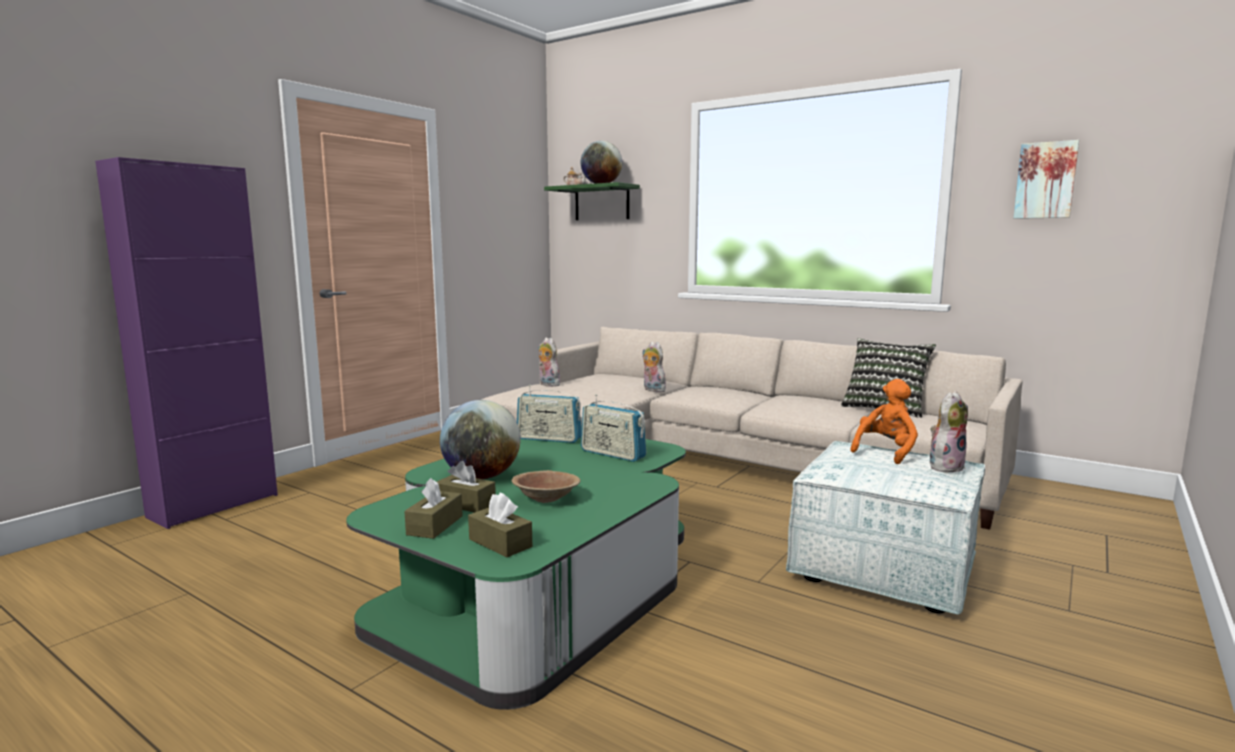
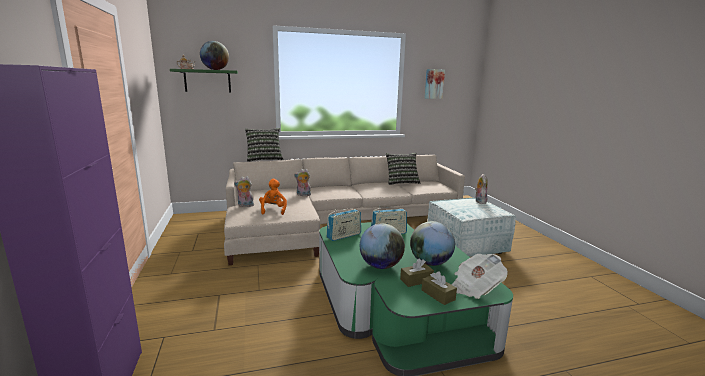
camera: 50 degrees left, 5 degrees up
(500, 543) = (475, 287): brown tissue box -> newspaper
(546, 498) = (430, 263): brown bowl -> globe
(651, 328) = (264, 159): none -> pillow
(886, 451) = (457, 201): orange plush toy -> orange plush toy (273, 210)

